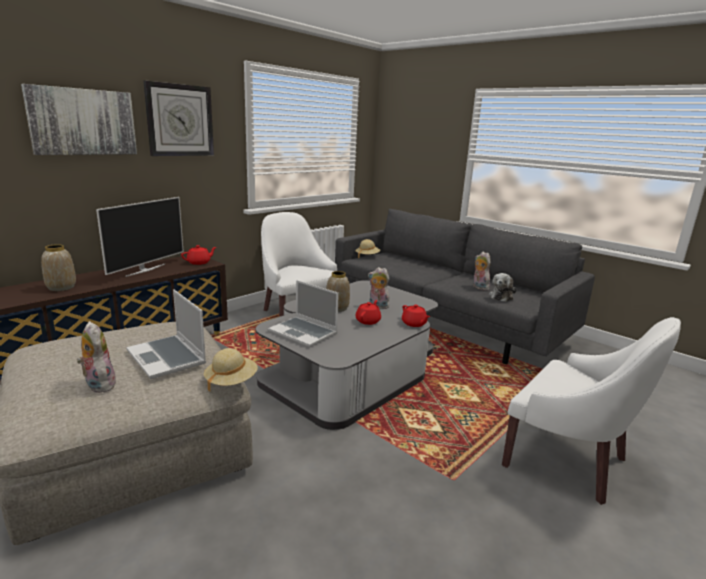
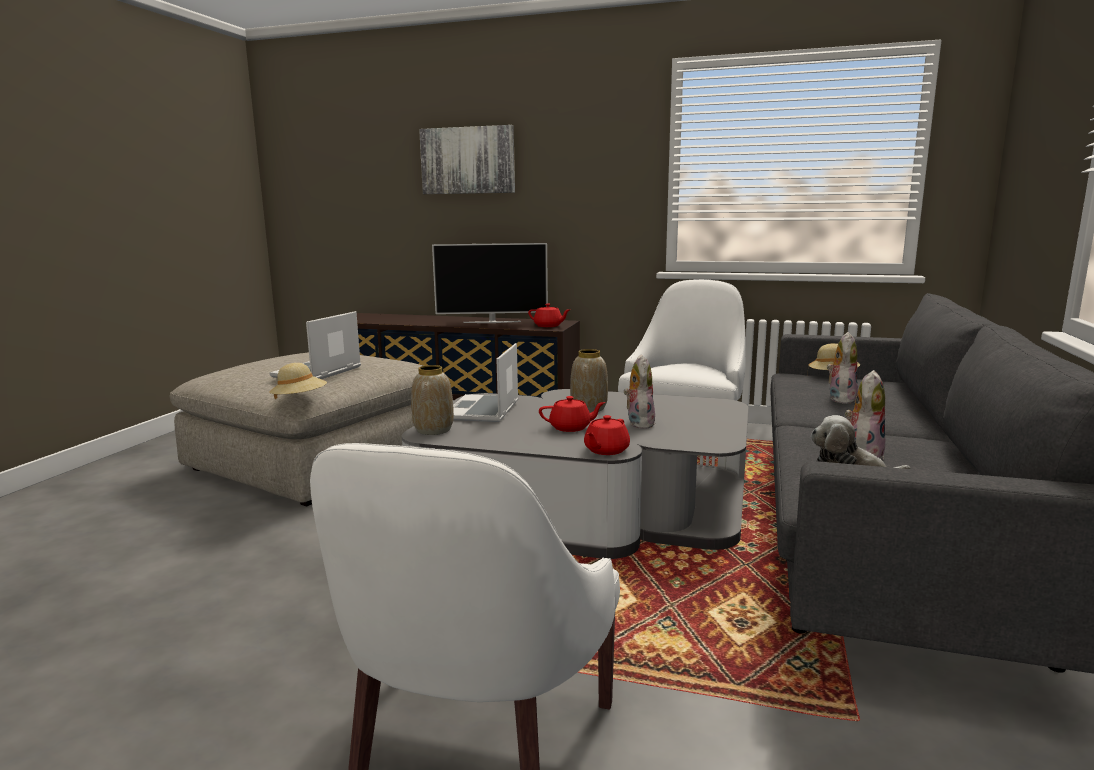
camera: 65 degrees right, 5 degrees down
(62, 287) = (410, 320): vase -> vase (434, 430)
(98, 385) = (259, 371): plush toy -> plush toy (840, 399)
(180, 120) = (570, 151): wall clock -> none

